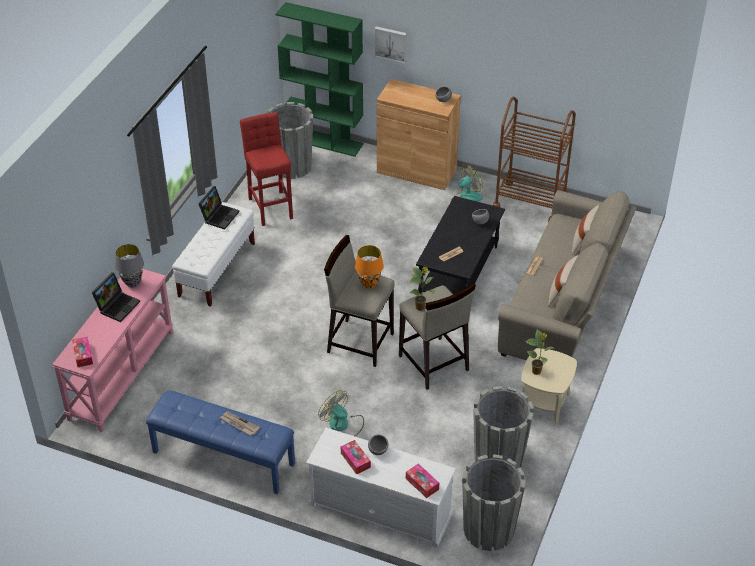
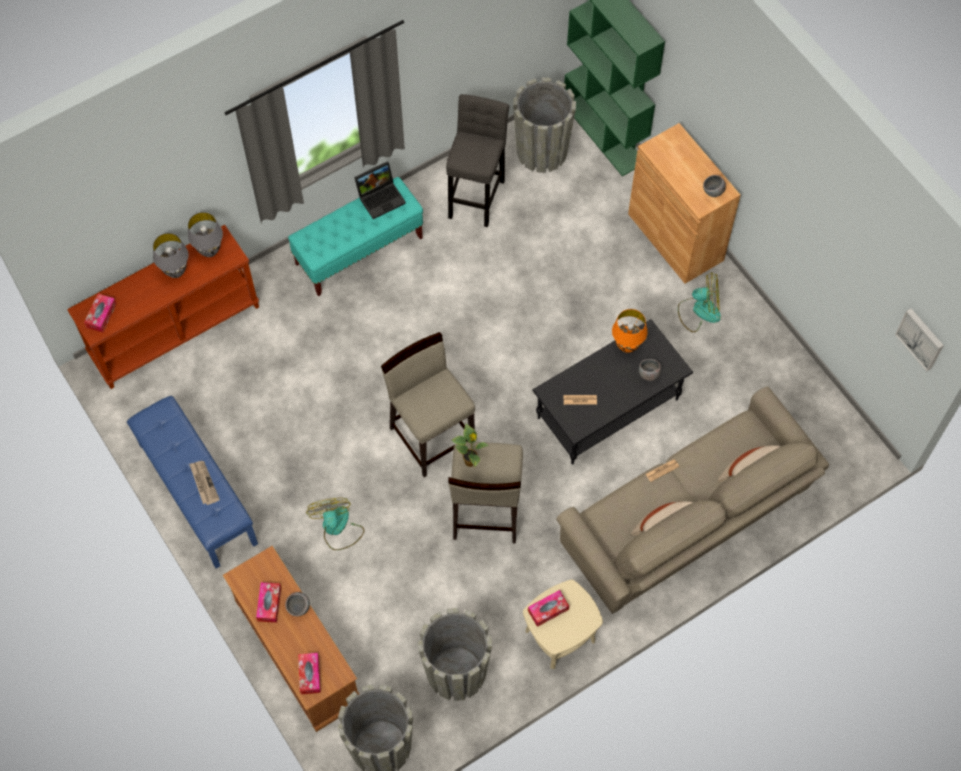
camera: 35 degrees right, 20 degrees up
(117, 305) = (176, 271): laptop -> grey table lamp
(121, 374) = (175, 329): pink console table -> brown console table
(217, 270) = (359, 251): white bench -> turquoise bench
(270, 206) = (477, 195): red stool -> grey stool
(369, 284) = (441, 397): orange table lamp -> orange table lamp (627, 346)
(379, 508) = (297, 650): white tv stand -> brown tv stand
(391, 43) = (689, 87): picture -> picture (921, 338)
(530, 202) = (768, 359): brown cart -> none
(537, 371) = (548, 610): potted plant -> tissue box

